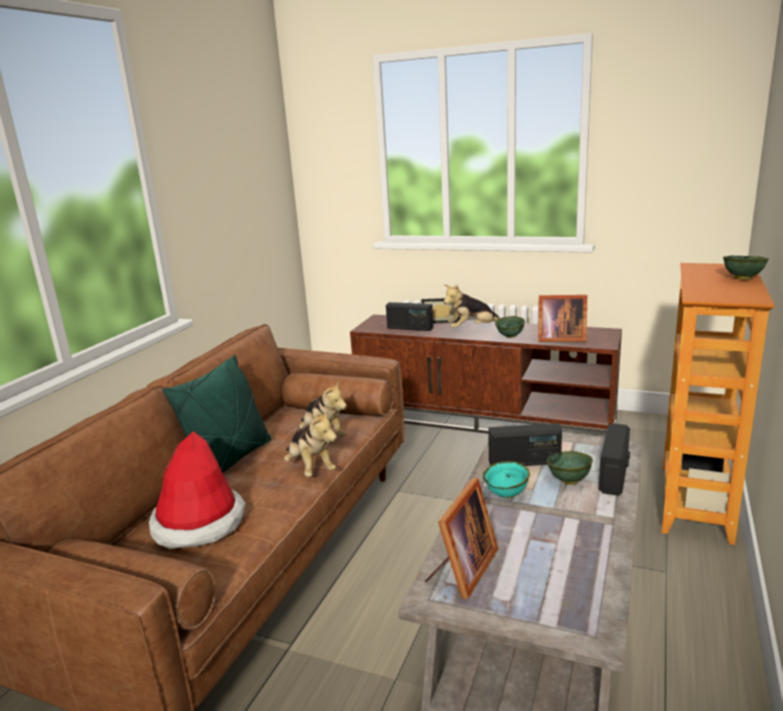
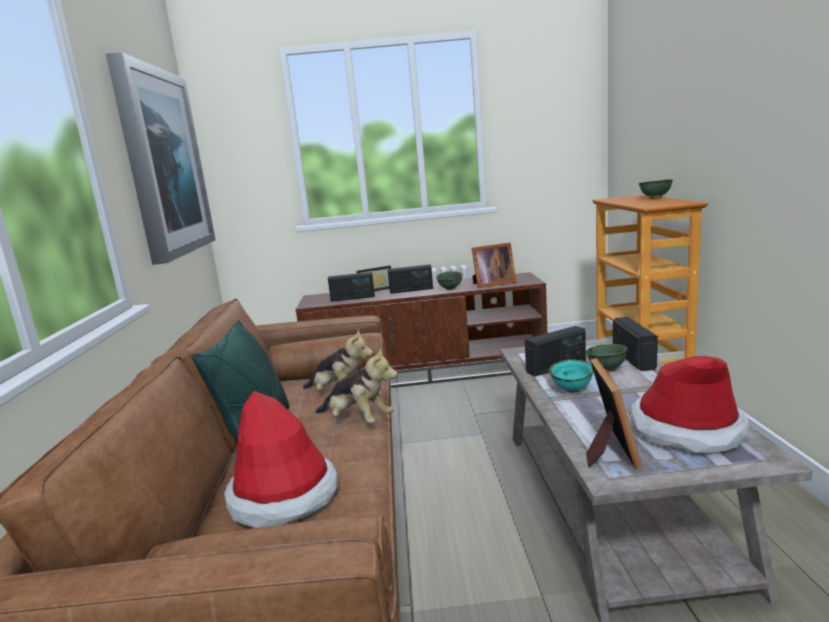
camera: 25 degrees left, 5 degrees down
(241, 180) = (163, 164): none -> picture
(472, 329) = (411, 290): plush toy -> radio
(559, 575) = (686, 429): none -> hat

